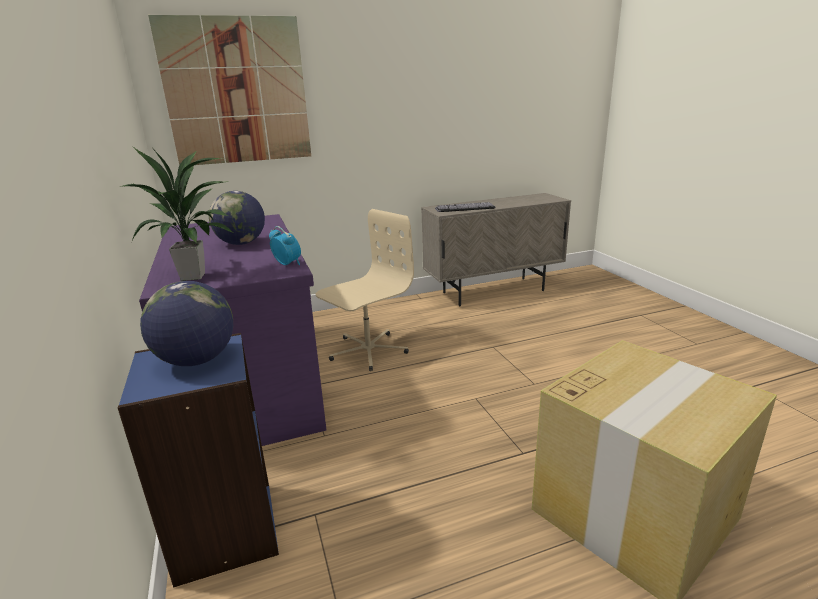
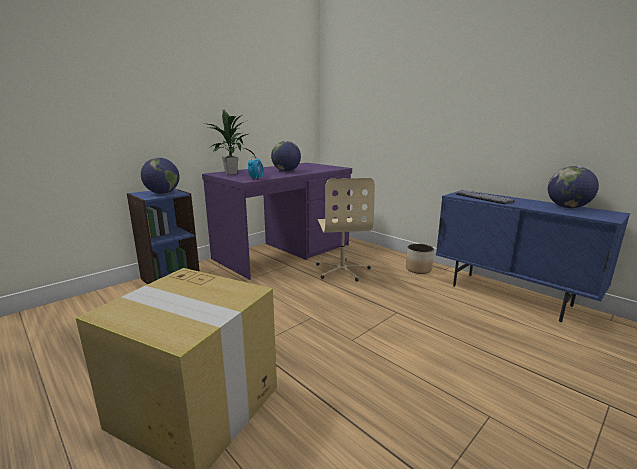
camera: 65 degrees right, 5 degrees down
(237, 92) = (358, 90): picture -> none
(367, 351) = (342, 270): beige office chair -> beige office chair turned 60 degrees clockwise
(408, 309) = (418, 269): none -> planter
(493, 291) = (510, 296): beige cabinet -> blue cabinet
(519, 198) = (567, 207): none -> globe

